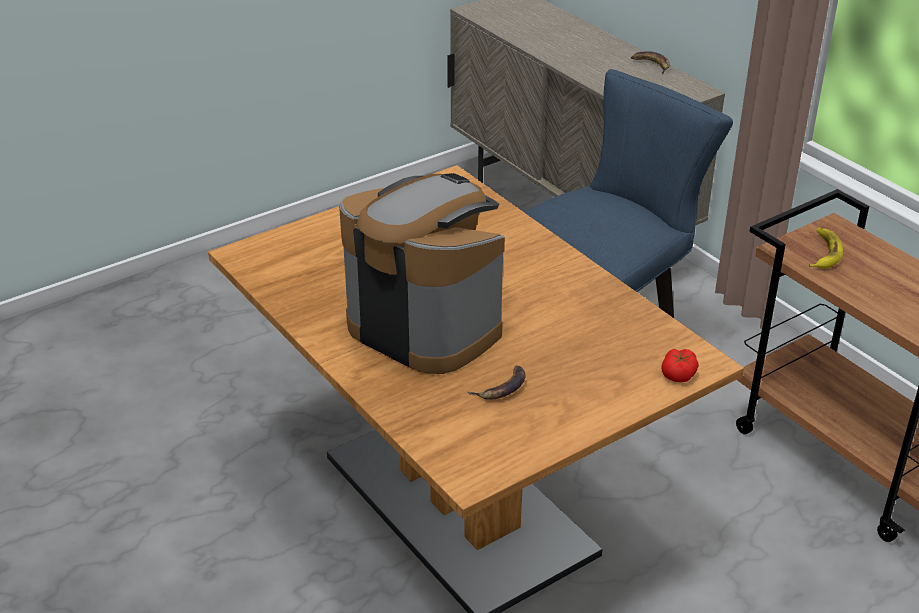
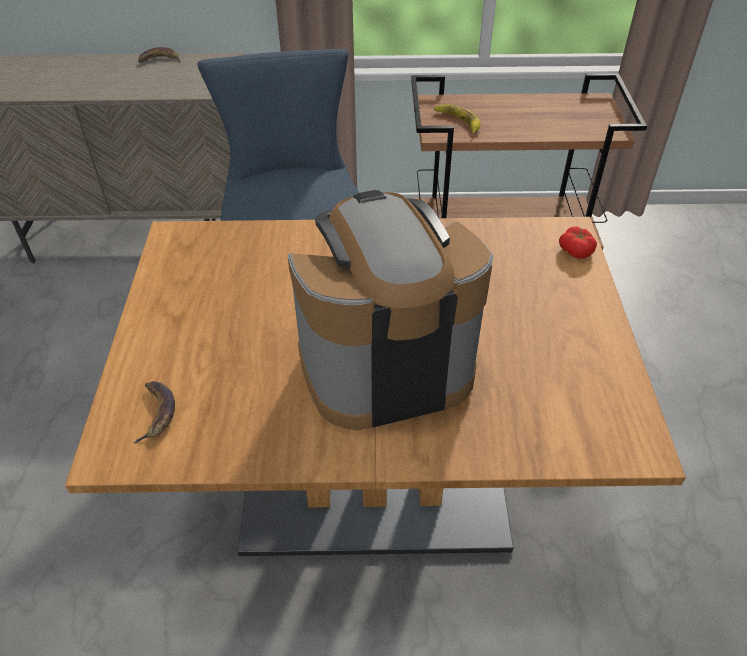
camera: 55 degrees left, 10 degrees up
(502, 387) = (521, 360): banana -> banana (156, 412)

